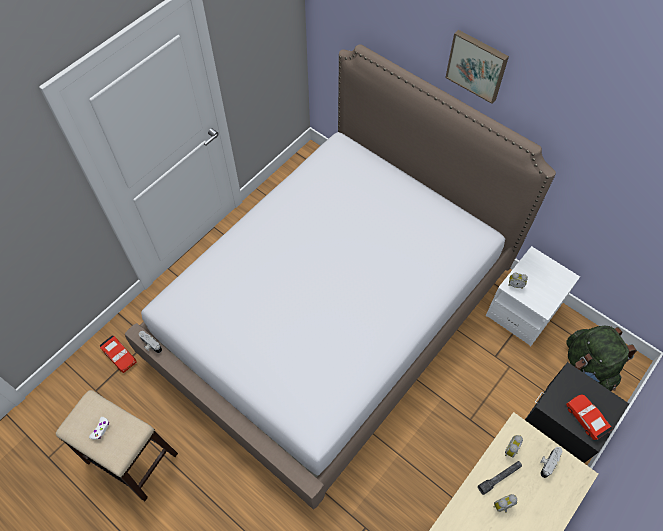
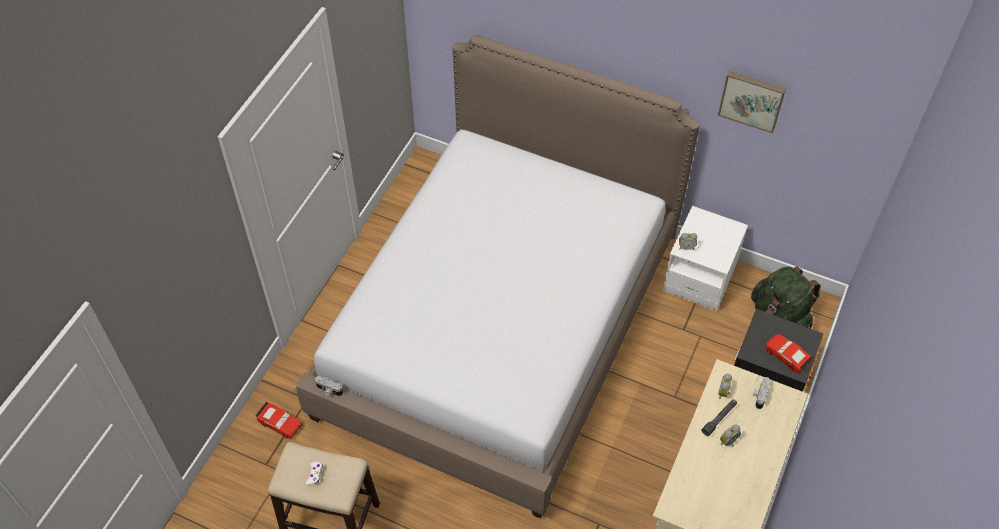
camera: 15 degrees left, 5 degrees down
(477, 65) = (602, 36): picture -> picture (752, 99)

